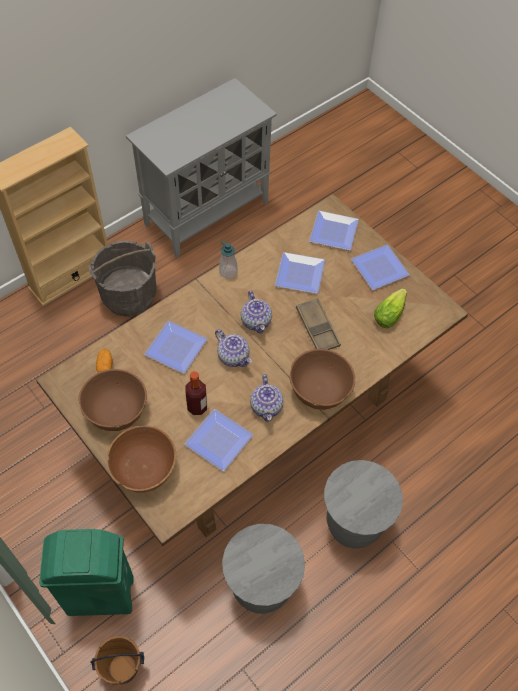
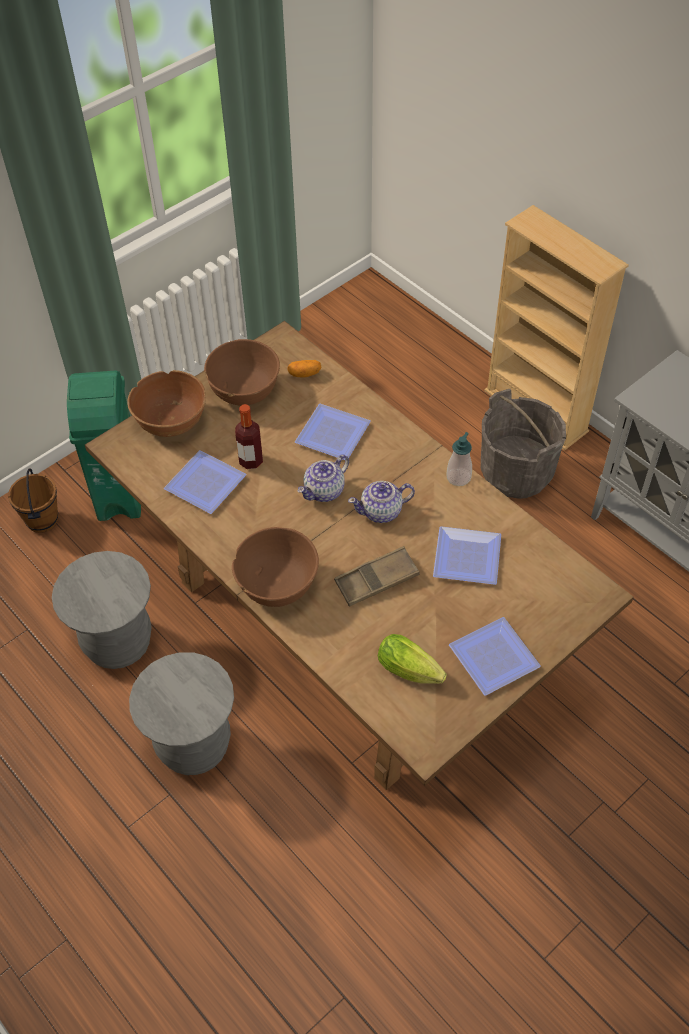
camera: 90 degrees right, 5 degrees down
(266, 406) = (253, 528): teapot -> none
(335, 231) = (556, 600): plate -> none

